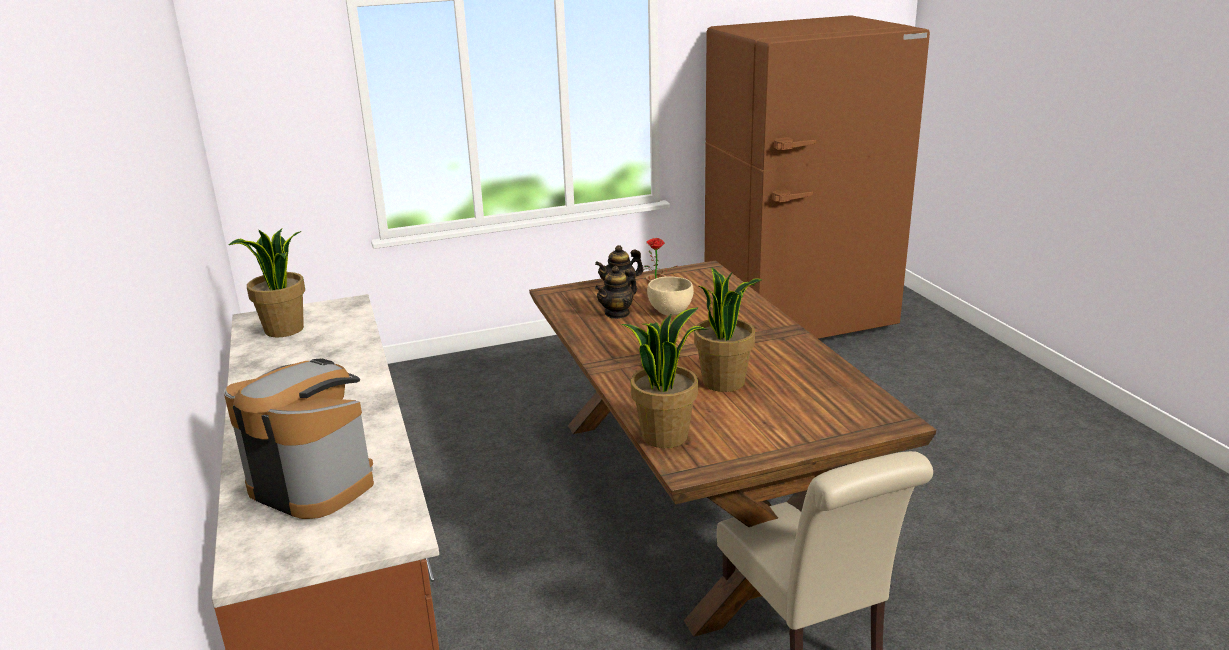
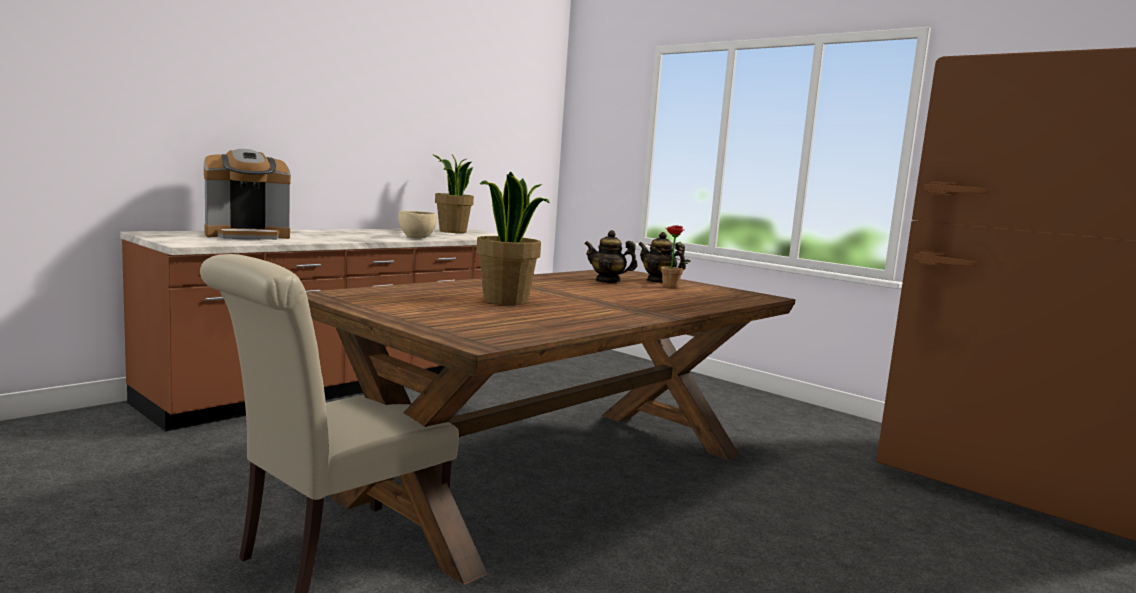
camera: 60 degrees right, 15 degrees down
(313, 483) = (248, 236): coffee machine -> coffee machine turned 60 degrees clockwise
(664, 435) = (382, 290): potted plant -> none
(671, 311) = (638, 290): beige bowl -> beige bowl (417, 237)

